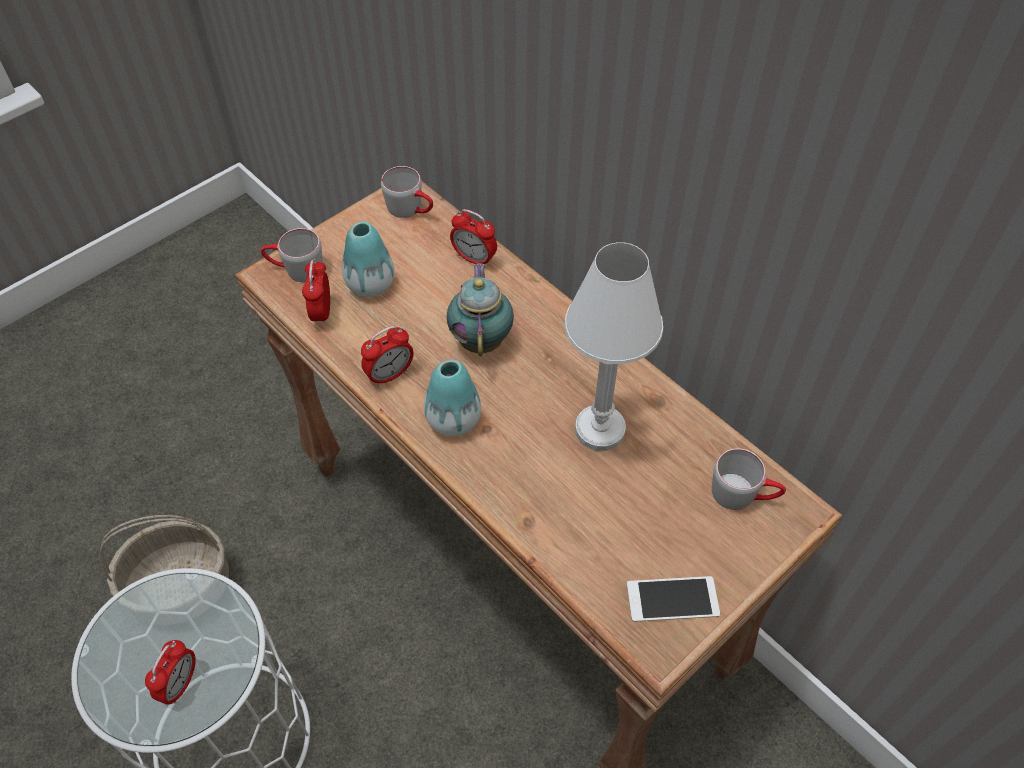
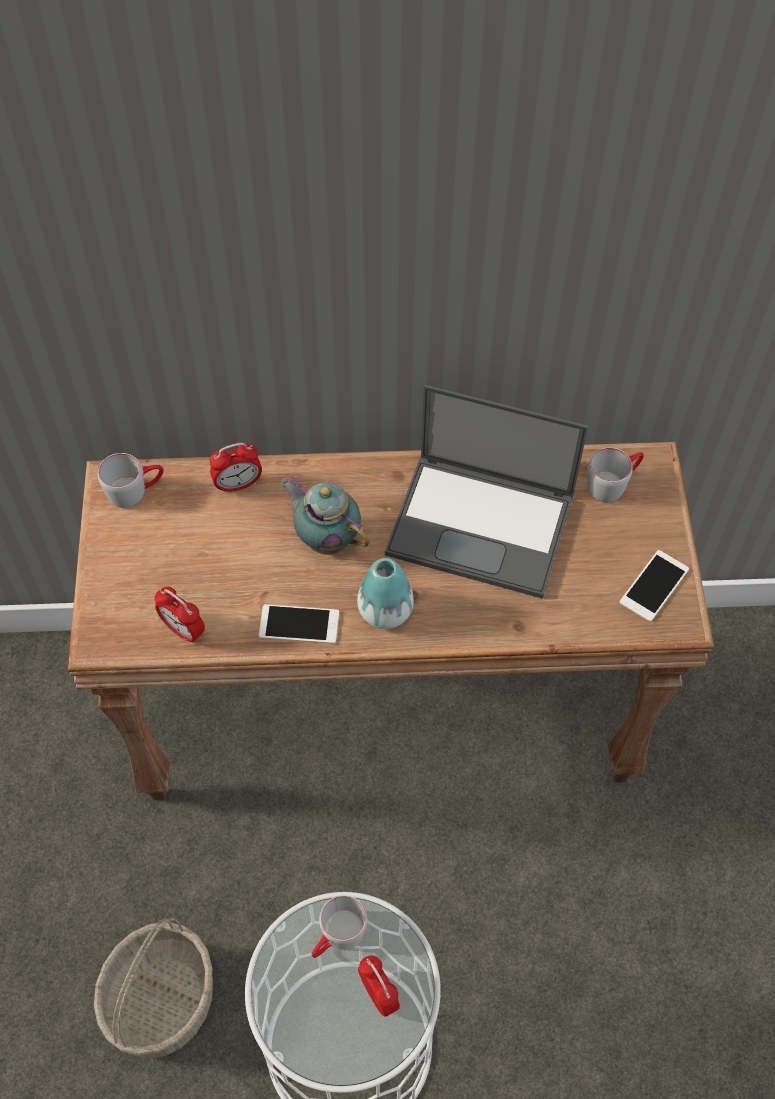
camera: 50 degrees left, 5 degrees up
(295, 269) = (113, 619): grey mug -> grey mug (337, 938)
(370, 284) = (189, 575): vase -> none
(390, 375) = (299, 624): alarm clock -> phone
(600, 430) = (483, 524): white table lamp -> laptop

